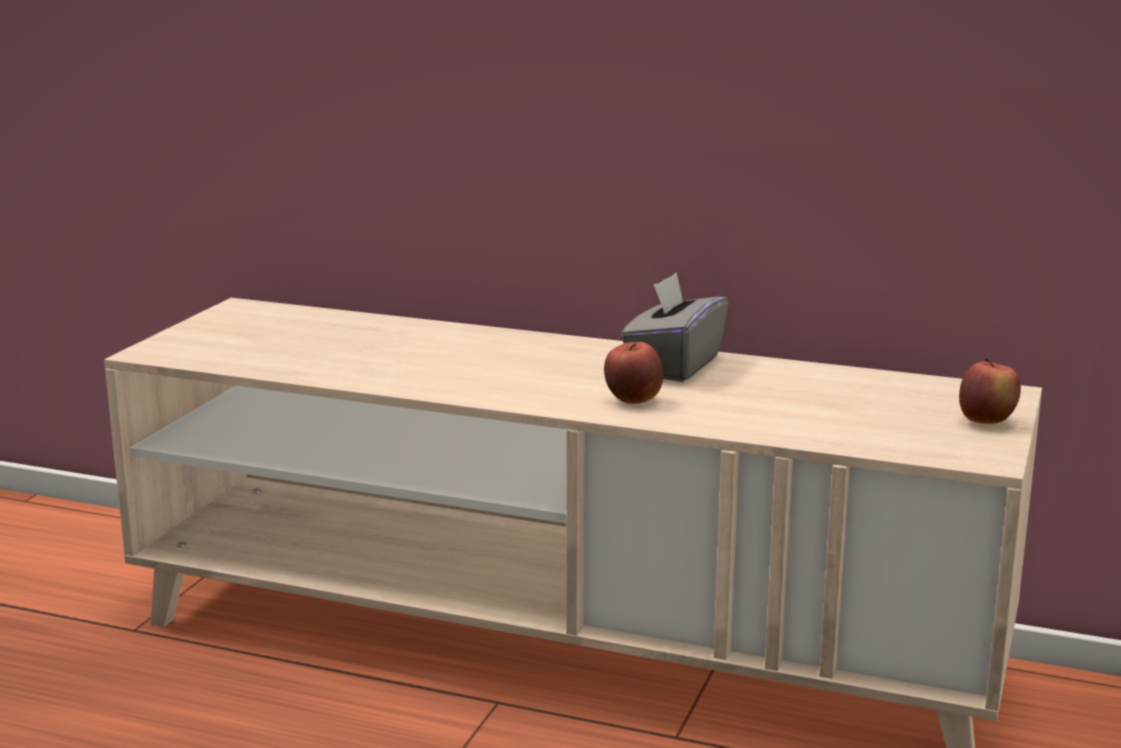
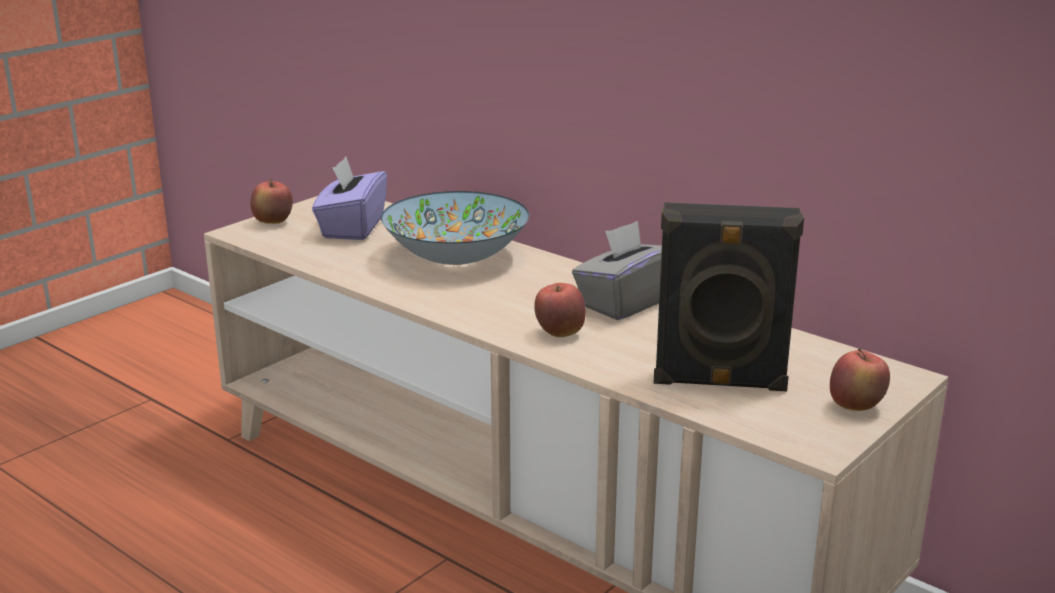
camera: 20 degrees right, 5 degrees up
(184, 339) = (273, 223): none -> apple
(288, 333) = (352, 227): none -> purple tissue box
(442, 347) = (455, 257): none -> bowl
(839, 420) = (719, 382): none -> black speaker

